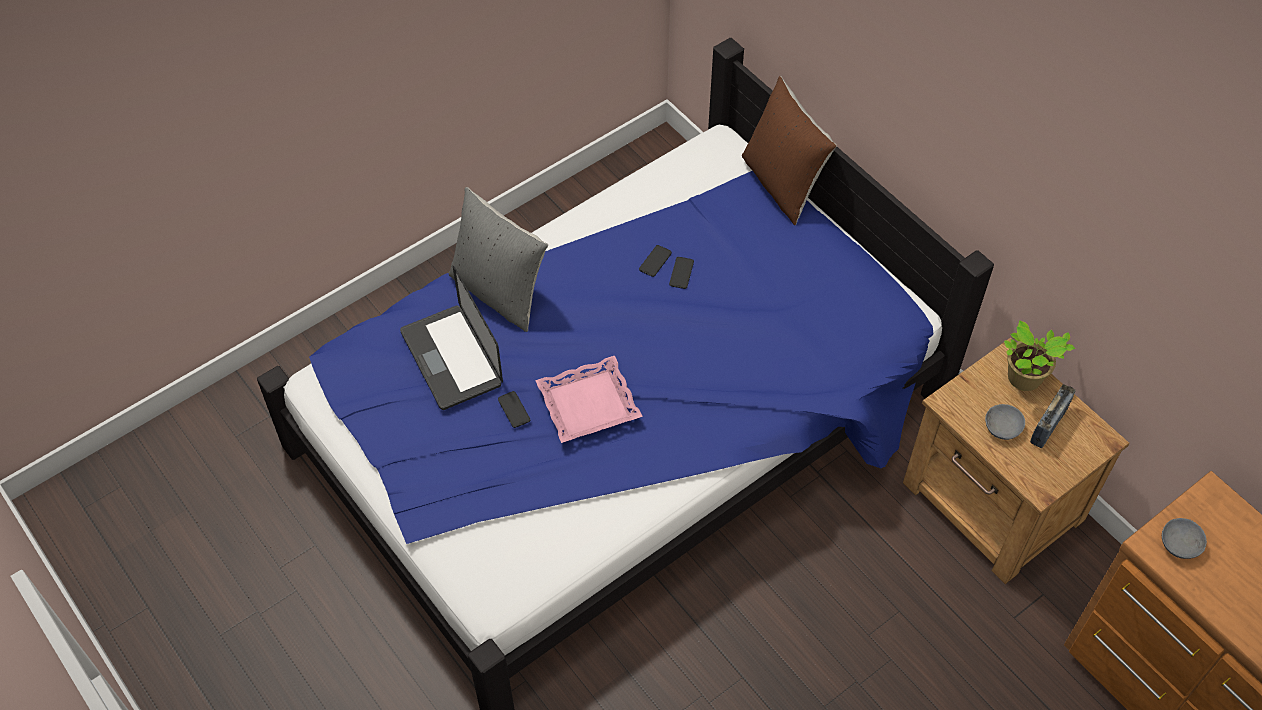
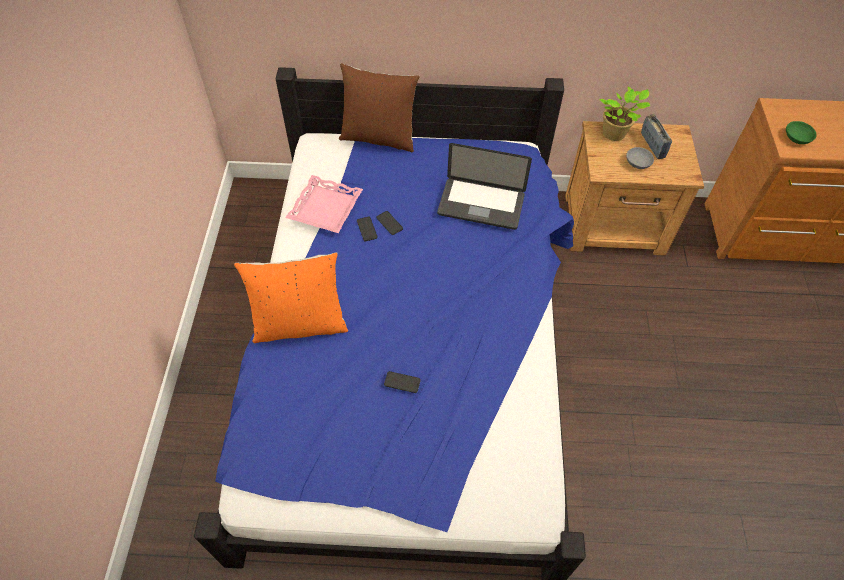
camera: 50 degrees left, 0 degrees up
(451, 358) = (323, 390): laptop -> laptop (481, 204)
(500, 292) = (300, 324): grey pillow -> orange pillow
(588, 403) = (438, 337): pink tray -> pink tray (325, 208)
(1178, 543) = (796, 138): grey bowl -> green bowl

